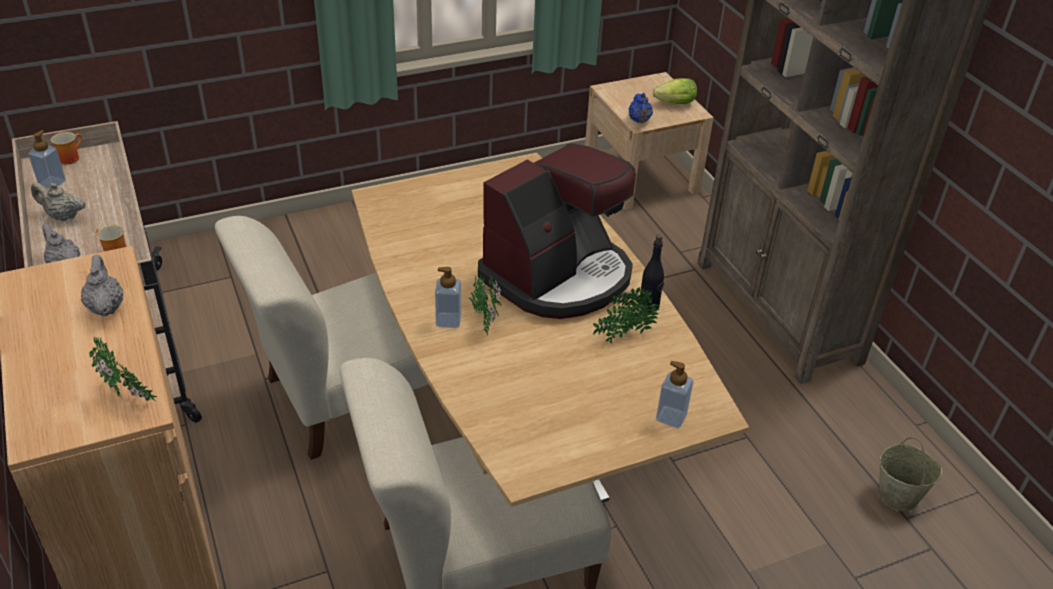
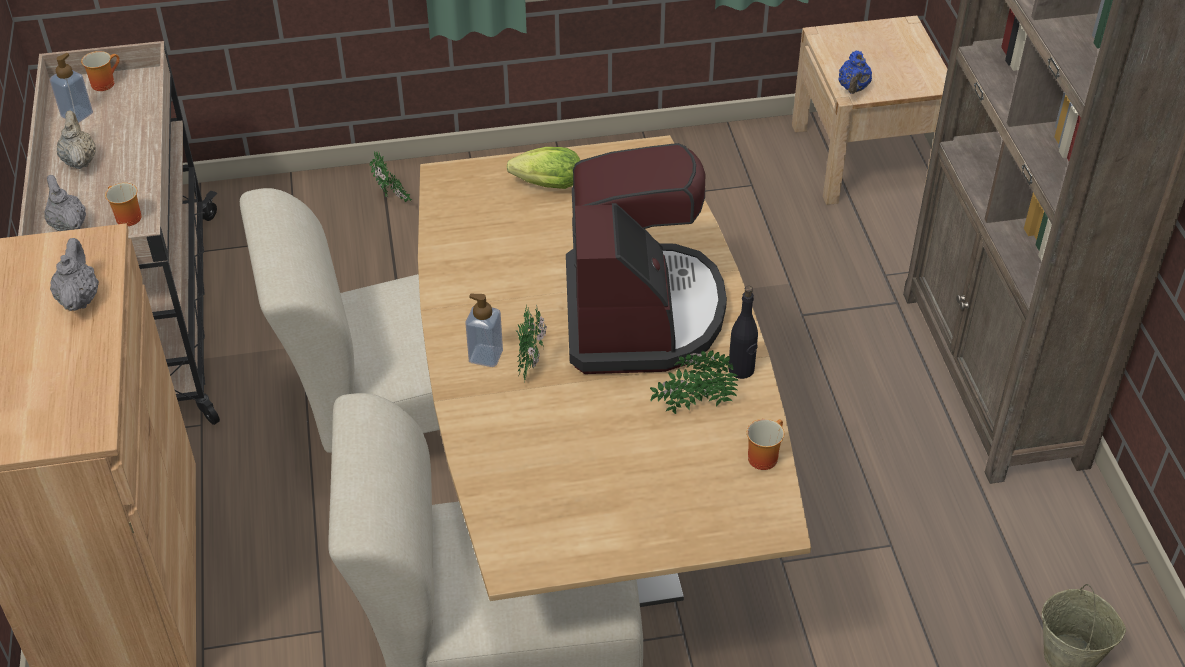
camera: 15 degrees right, 5 degrees up
(63, 216) = (80, 160): beige teapot -> beige teapot turned 45 degrees clockwise
(128, 398) = (77, 414): potted plant -> potted plant (392, 199)
(558, 276) = (640, 314): coffee machine -> coffee machine turned 60 degrees counterclockwise
(671, 417) = (717, 520): soap dispenser -> none
(672, 104) = (909, 66): lettuce -> lettuce (544, 185)
(687, 365) = (762, 455): none -> mug

